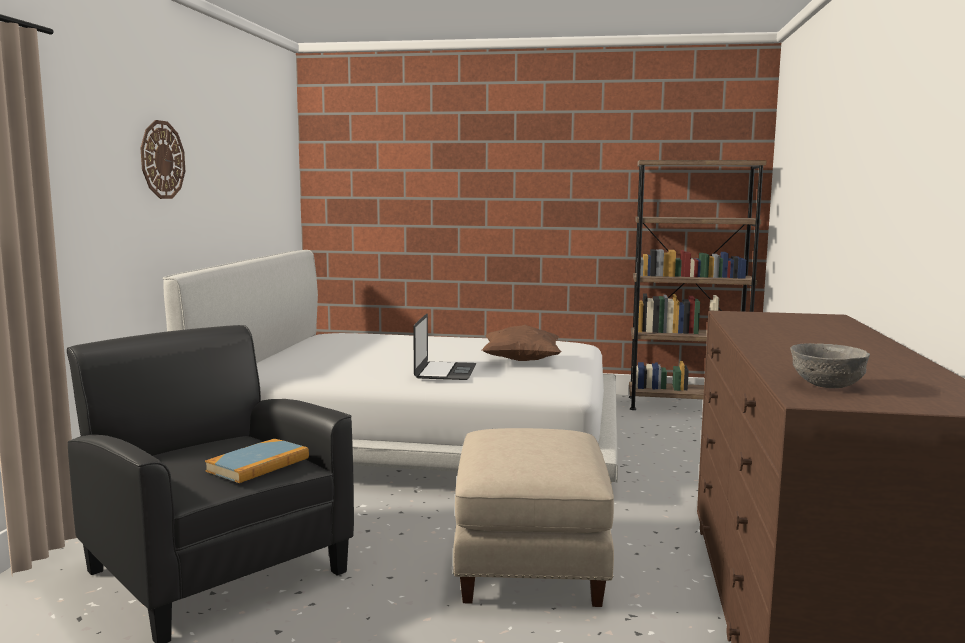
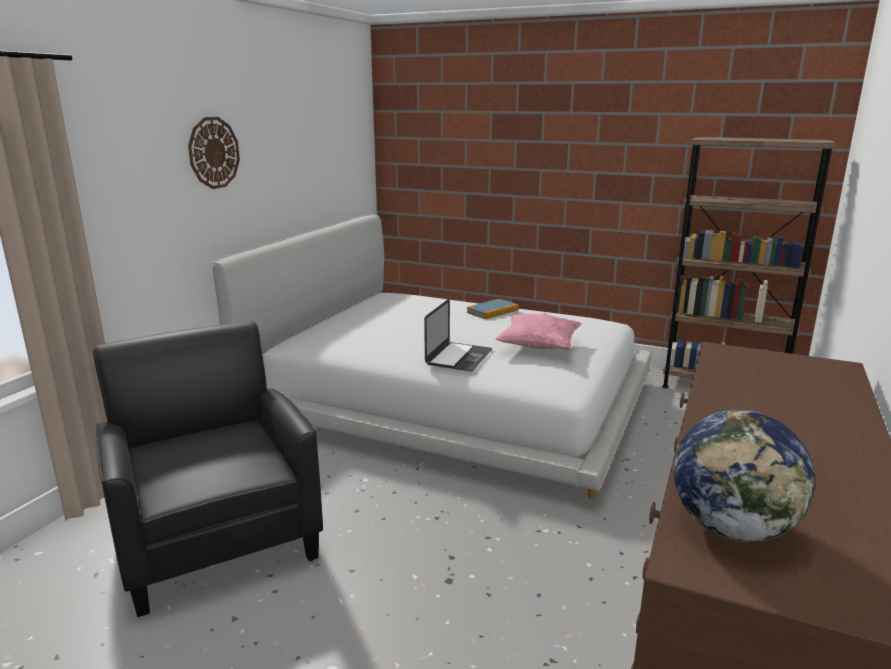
camera: 15 degrees right, 10 degrees up
(258, 464) = (235, 466): book -> book (492, 311)
(521, 361) = (538, 347): brown pillow -> pink pillow
(532, 562) = (485, 574): beige ottoman -> none
(828, 384) = (733, 529): grey bowl -> globe

